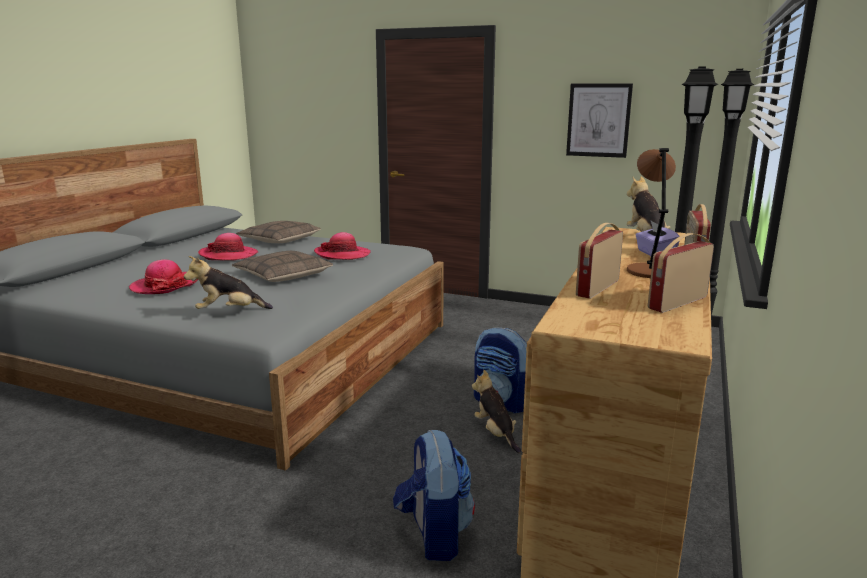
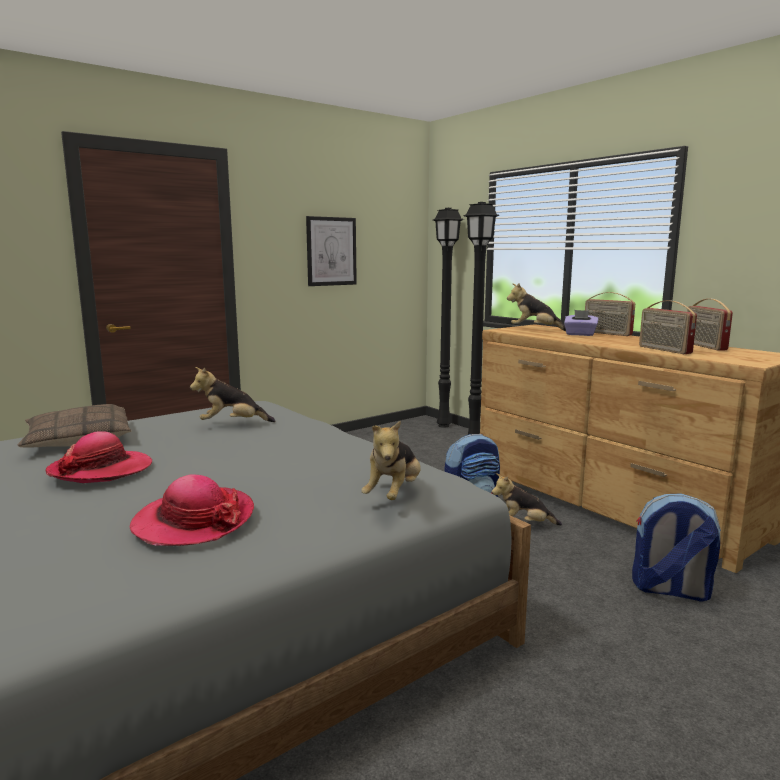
camera: 60 degrees left, 5 degrees down
(283, 275) = (267, 457): pillow -> none
(342, 255) = (232, 424): hat -> plush toy
(649, 271) = (625, 340): brown table lamp -> none

